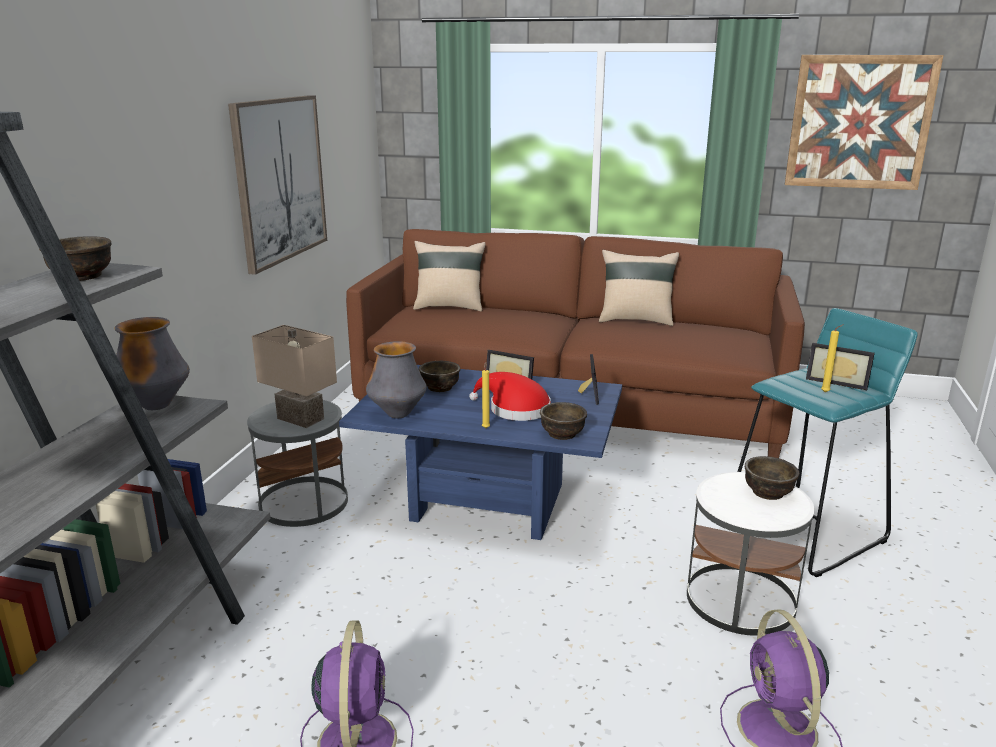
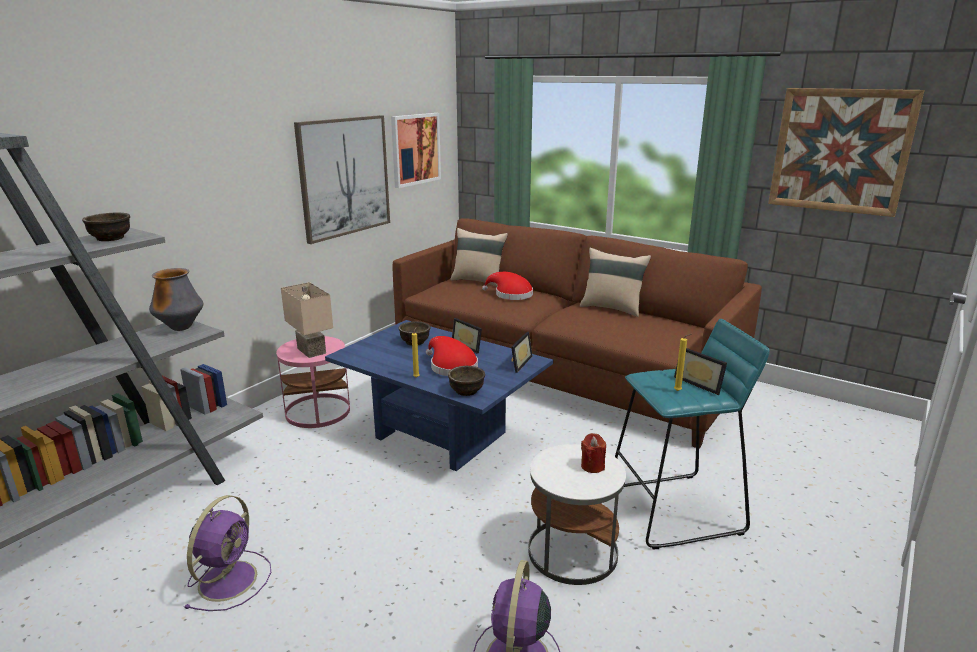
camera: 20 degrees right, 0 degrees up
(304, 502) = (318, 412): grey side table -> pink side table
(342, 141) = (415, 149): none -> picture
(397, 414) = (367, 357): vase -> none
(509, 317) = (510, 295): none -> red hat
(767, 492) = (592, 466): brown bowl -> red candle

